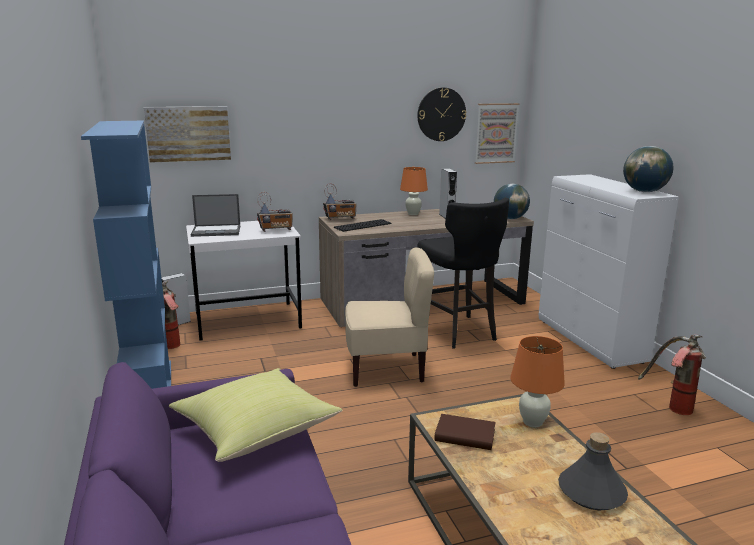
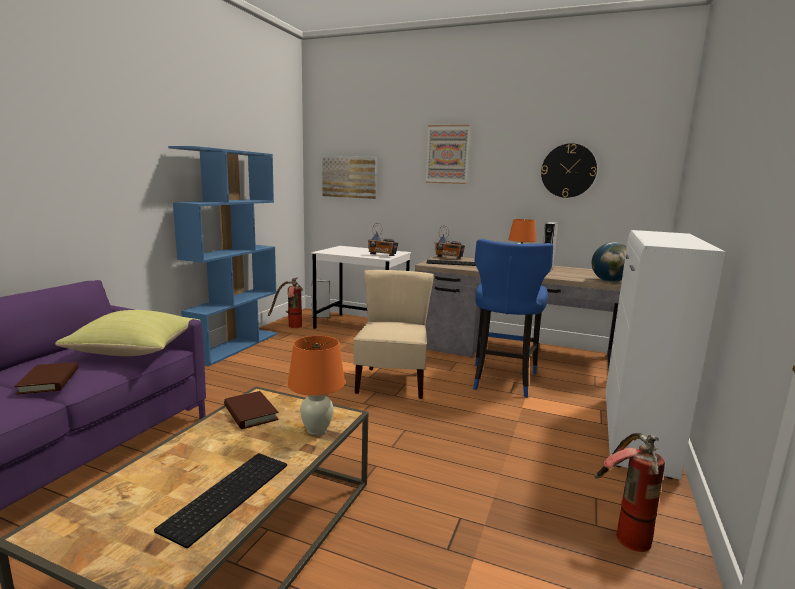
camera: 40 degrees right, 5 degrees down
(217, 231) = (346, 250): laptop -> none
(271, 503) = (49, 381): none -> brown book
(386, 369) = (392, 383): beige chair -> beige chair turned 120 degrees counterclockwise
(458, 332) = (502, 380): black stool -> blue stool
(496, 133) = (635, 194): picture -> picture (447, 154)
(591, 492) = (227, 493): grey bottle -> keyboard
(644, 191) = (690, 244): globe -> none

